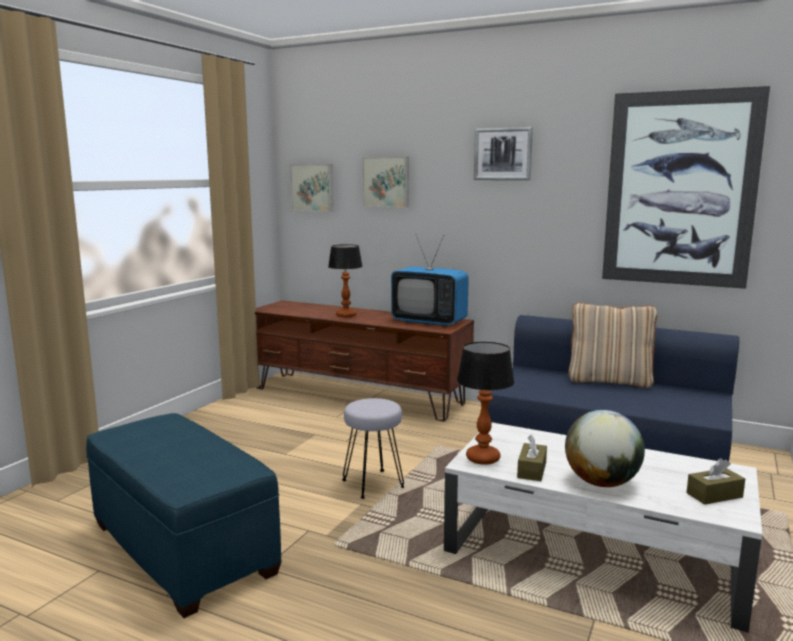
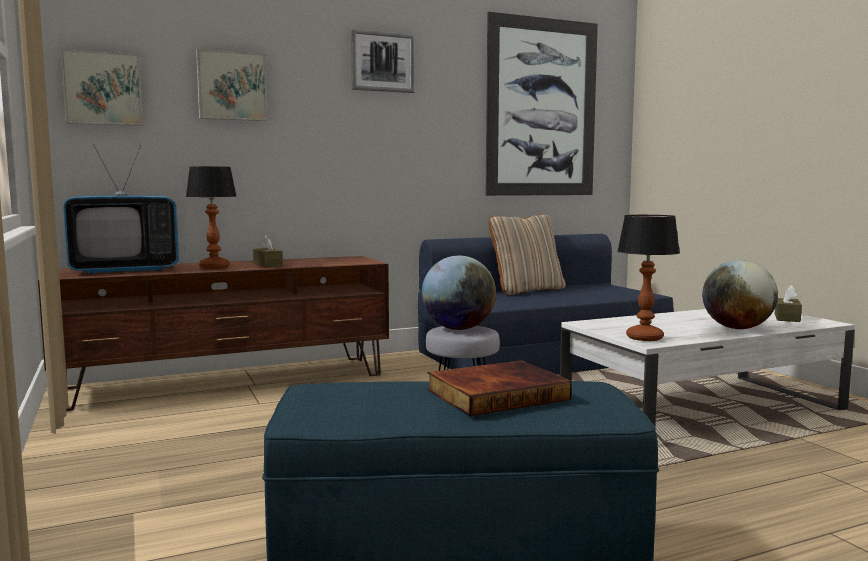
camera: 50 degrees left, 5 degrees down
(190, 454) = (497, 394): none -> book
(372, 404) = (458, 329): none -> globe
(429, 322) = (329, 260): television -> television (125, 270)
(531, 470) = (689, 334): brown tissue box -> brown tissue box (267, 265)

